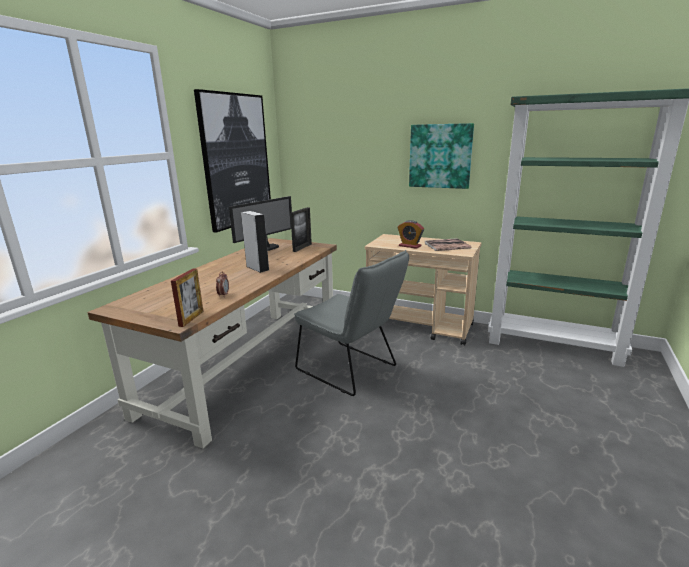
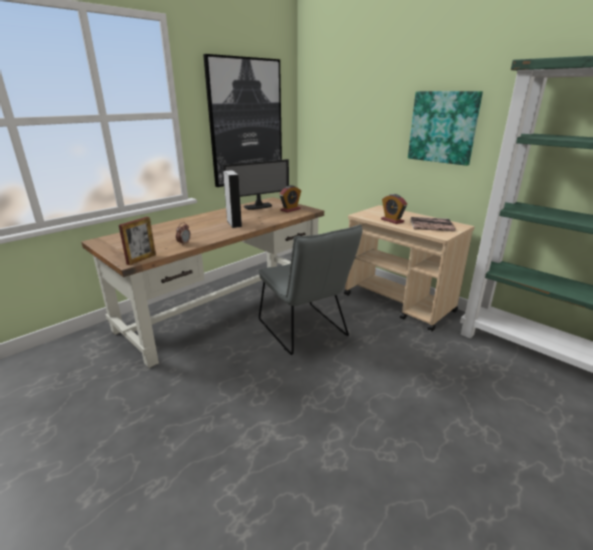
camera: 20 degrees right, 5 degrees up
(302, 248) = (290, 209): picture frame -> alarm clock

